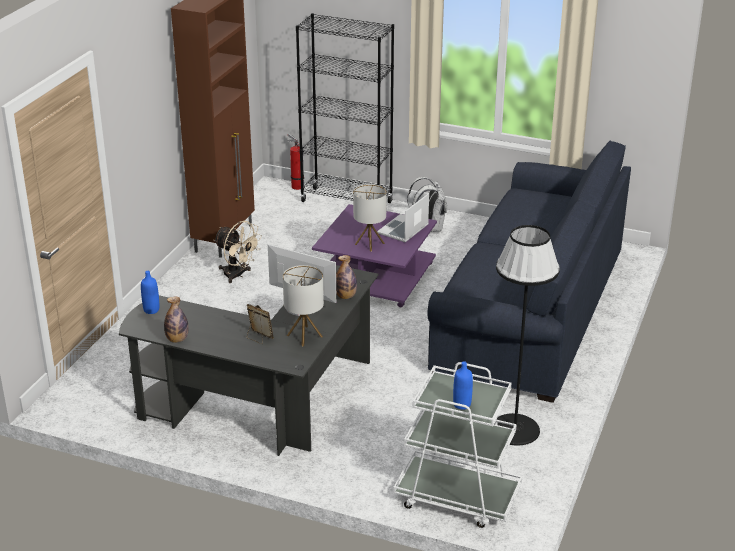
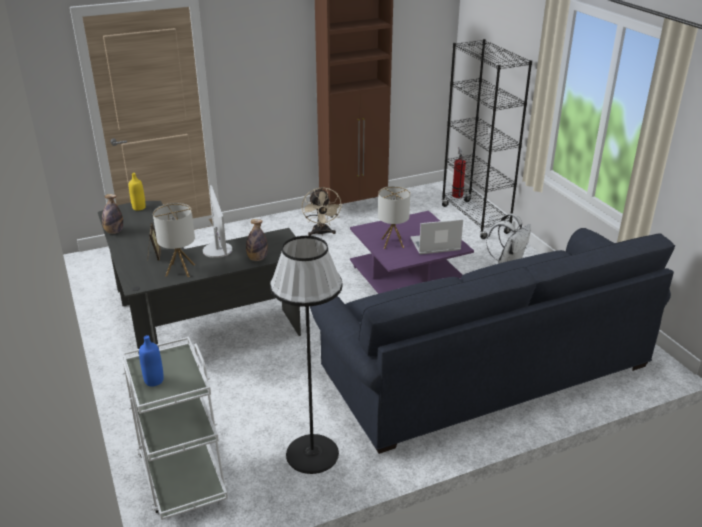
camera: 45 degrees right, 0 degrees up
(151, 310) = (139, 207): blue bottle -> yellow bottle

